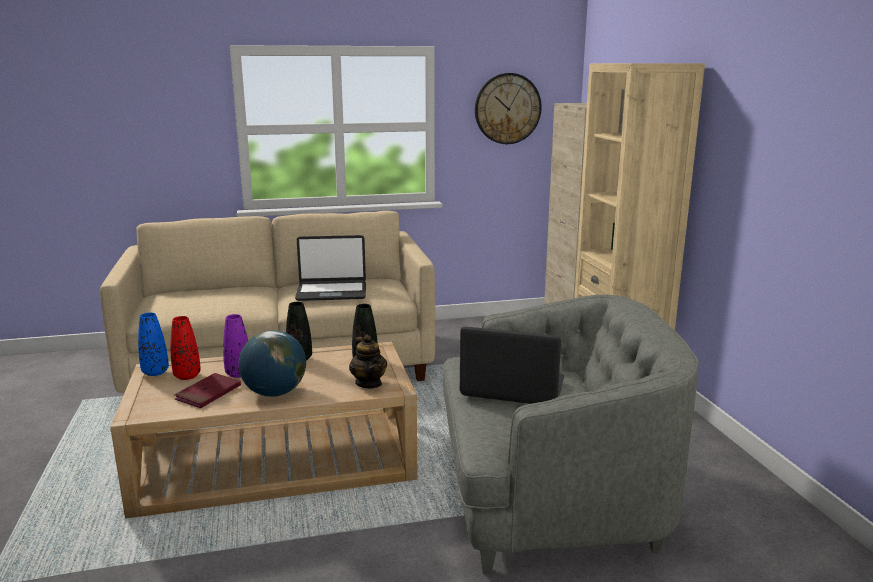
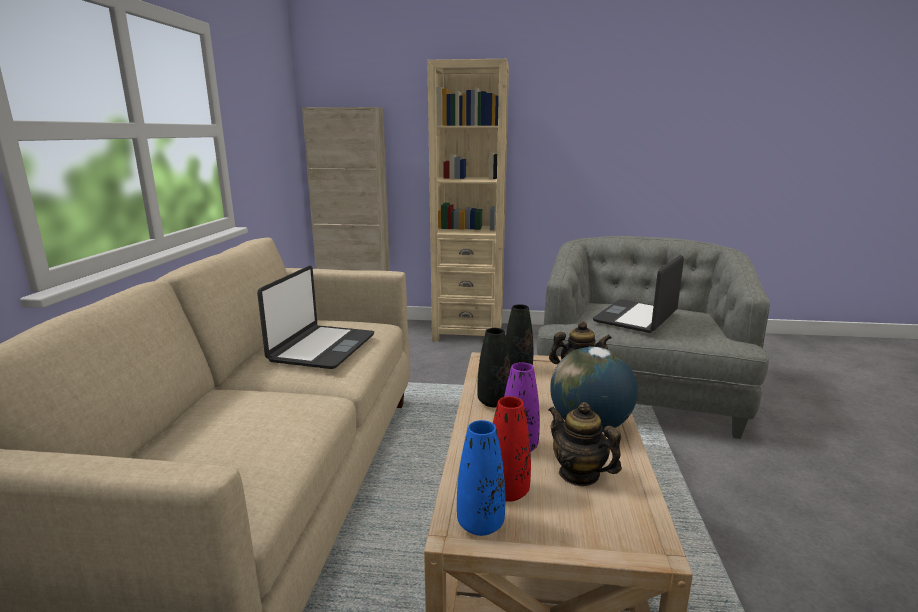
camera: 70 degrees left, 0 degrees up
(208, 393) = (579, 474): red book -> teapot
(507, 109) = (263, 112): wall clock -> none

